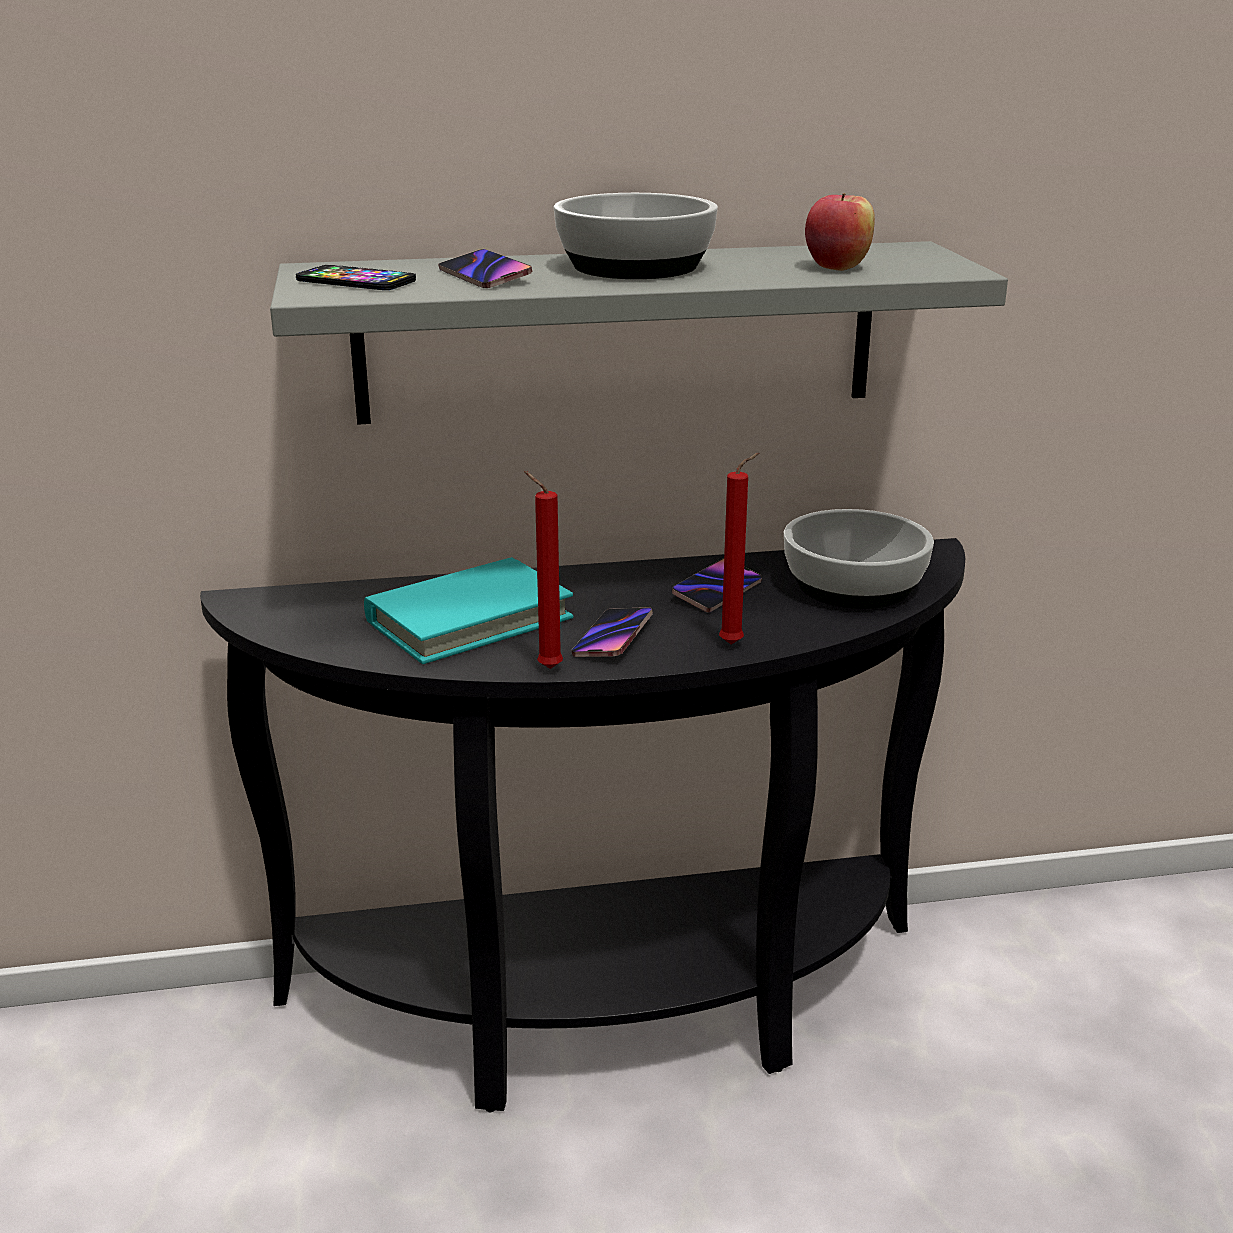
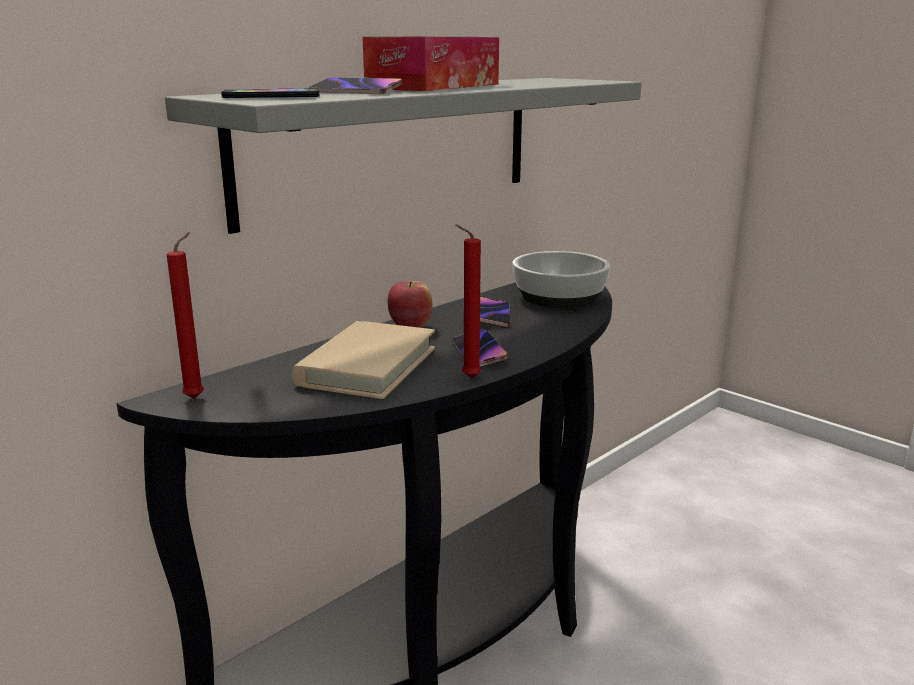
camera: 35 degrees left, 5 degrees down
(469, 619) = (367, 366): turquoise book -> beige book
(634, 267) = (434, 86): bowl -> tissue box
(735, 644) = (552, 338): red candle -> red candle (197, 397)
(836, 267) = (546, 82): apple -> apple (410, 327)

